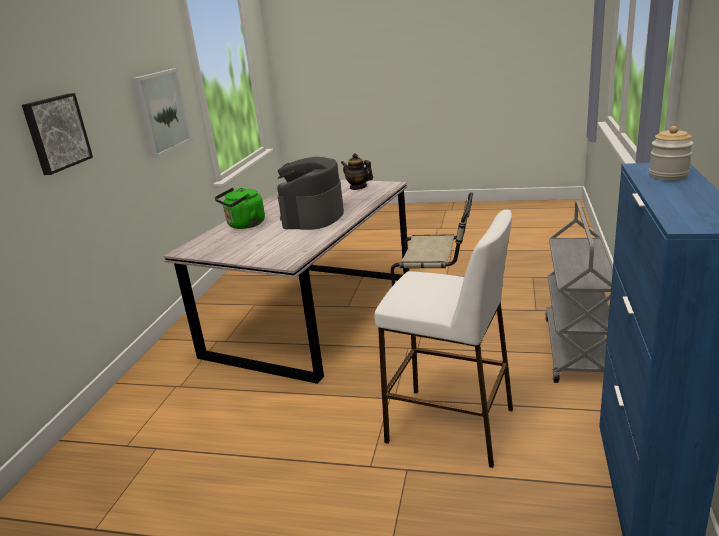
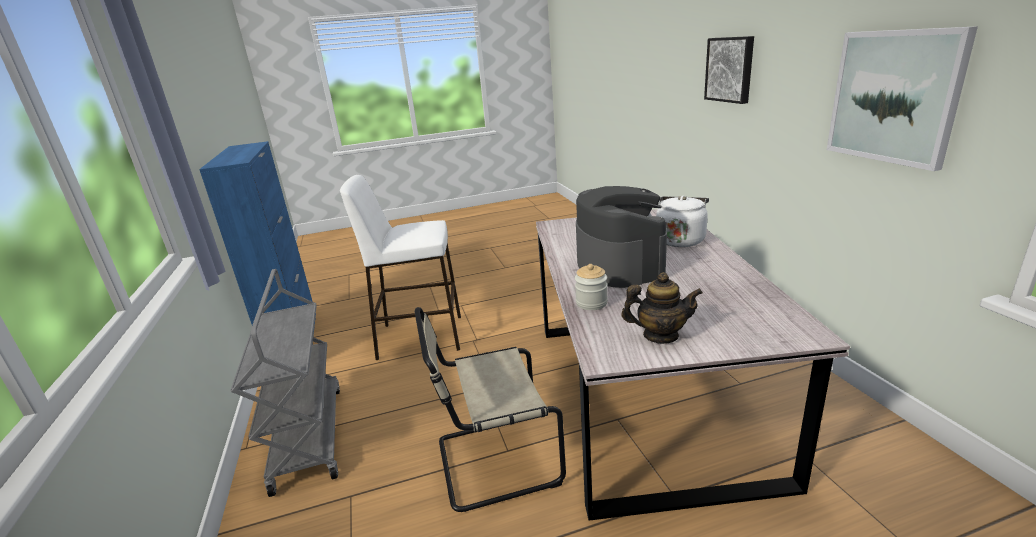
camera: 150 degrees right, 0 degrees up
(244, 225) = (679, 240): green kettle -> white kettle
(668, 175) = (230, 158): jar -> jar (591, 303)

